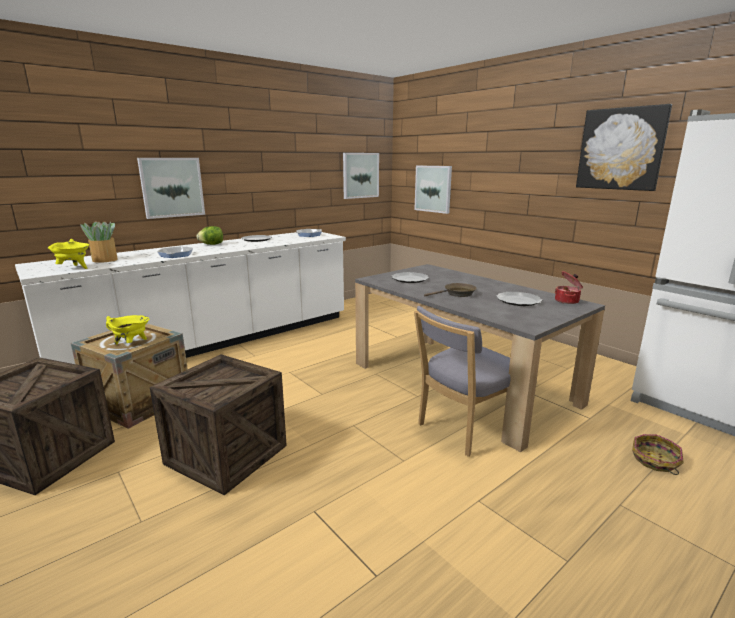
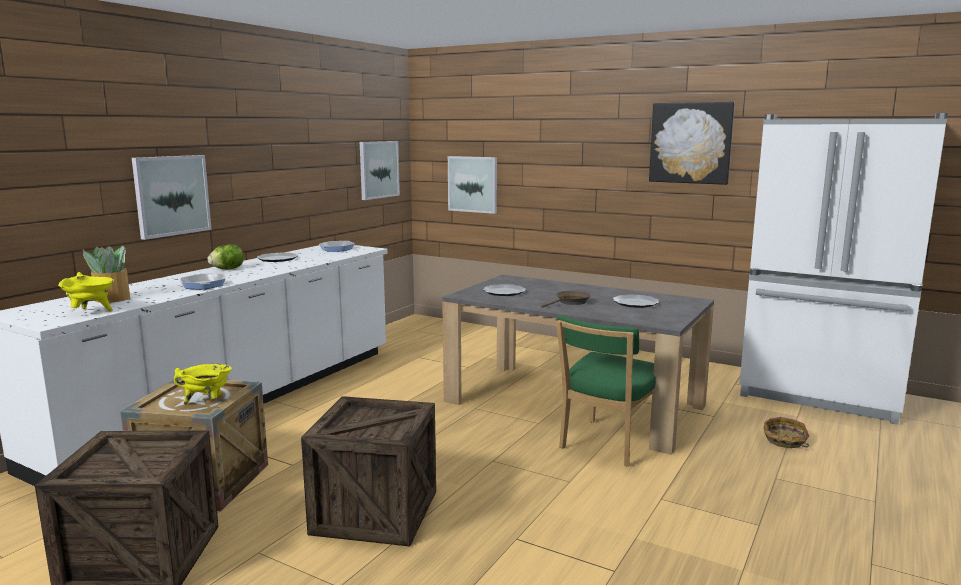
camera: 20 degrees left, 5 degrees down
(463, 429) = (606, 444): grey chair -> green chair
(567, 301) = (679, 299): cooking pot -> none

